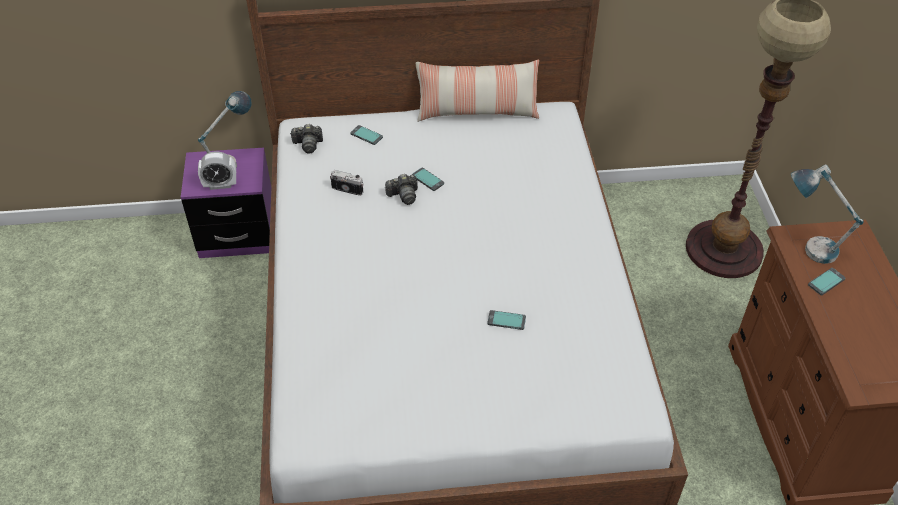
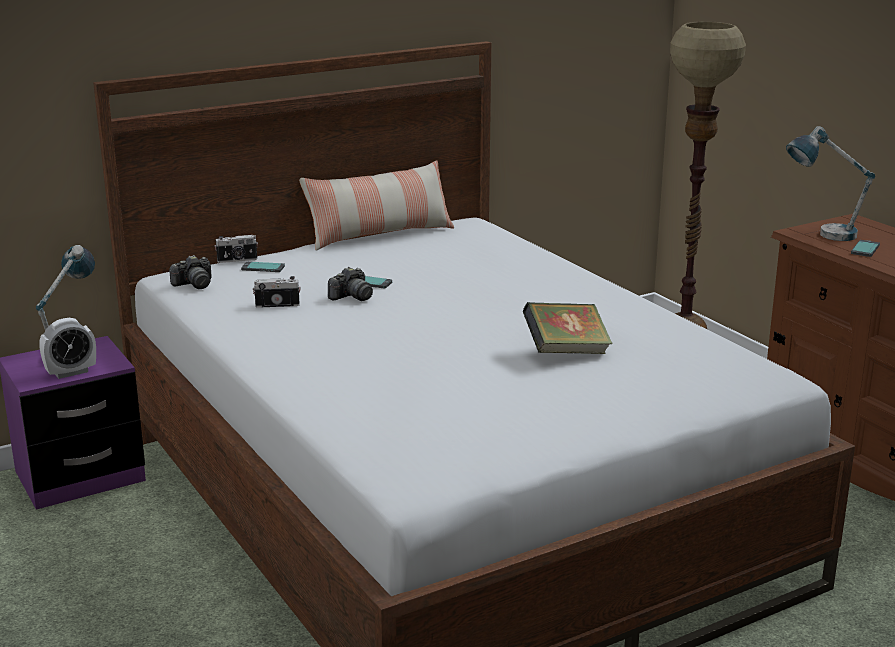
camera: 25 degrees left, 25 degrees down
(355, 119) = (237, 260): none -> camera
(506, 321) = (566, 352): phone -> book

